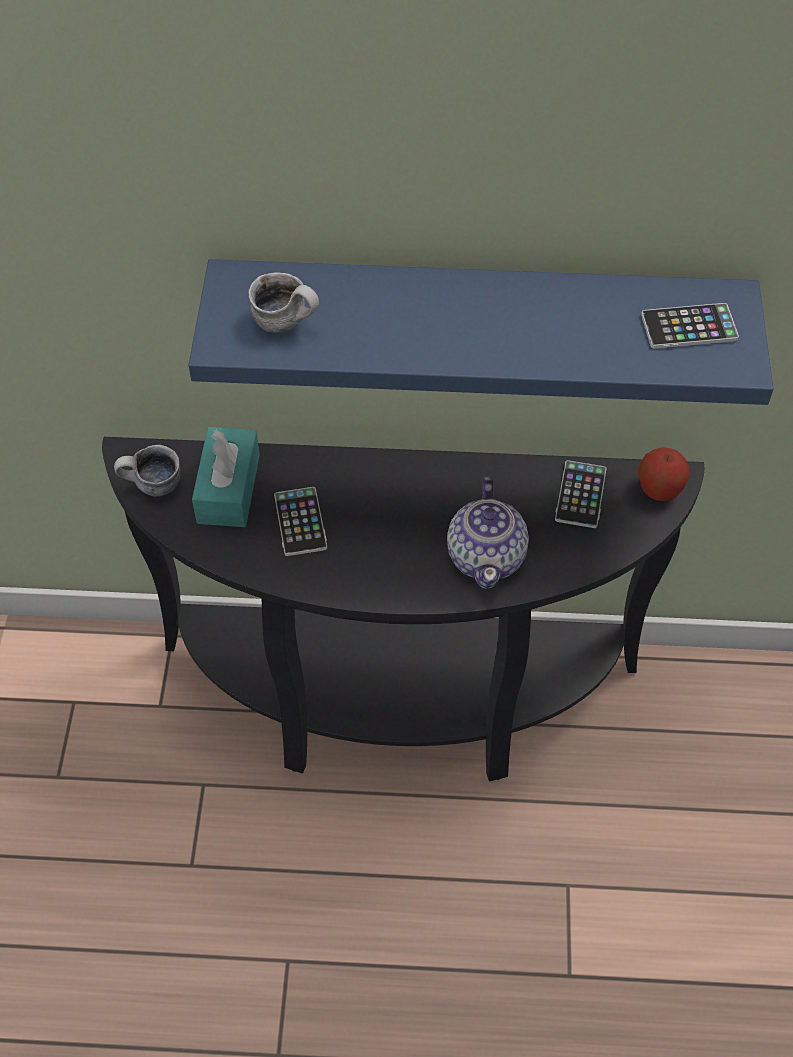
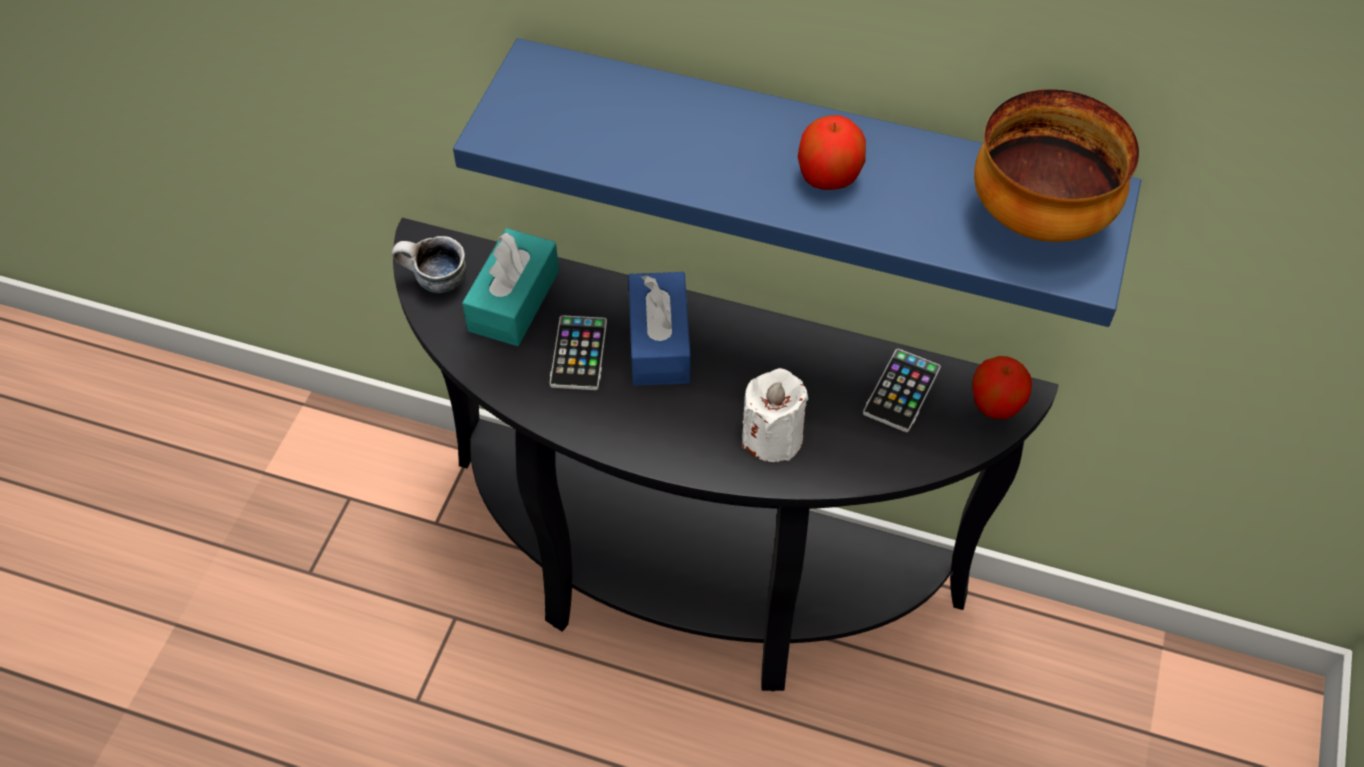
camera: 15 degrees right, 0 degrees up
(287, 322) = (577, 122): mug -> none
(366, 497) = (659, 342): none -> blue tissue box
(487, 556) = (772, 437): teapot -> white candle
(512, 328) = (828, 177): none -> apple
(689, 327) = (1037, 217): phone -> bowl

